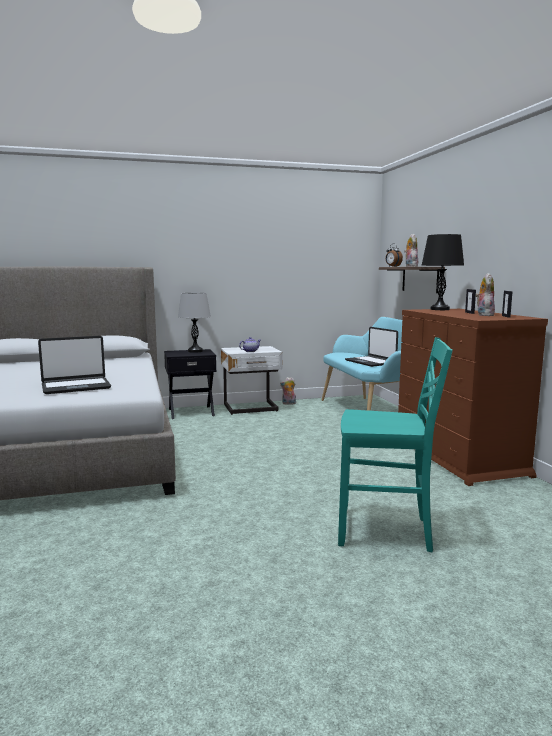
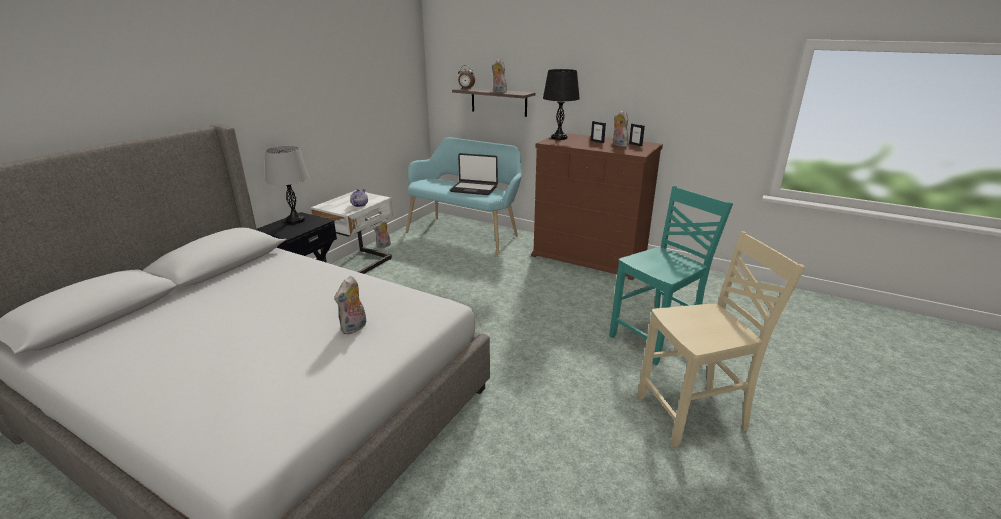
camera: 45 degrees left, 15 degrees up
(76, 386) = (354, 328): laptop -> plush toy
(291, 593) = (694, 414): none -> beige chair

